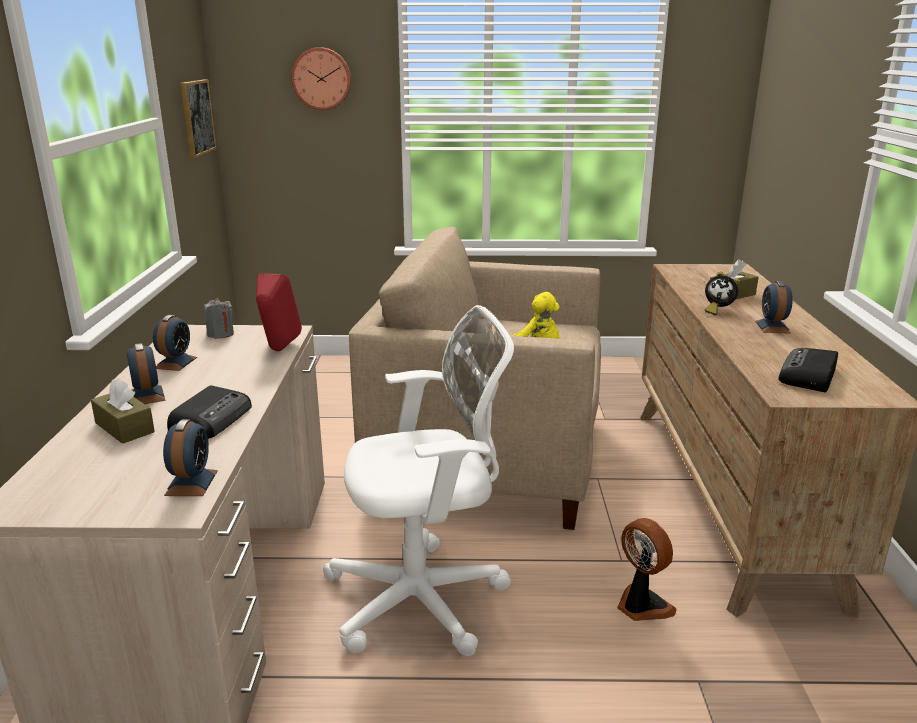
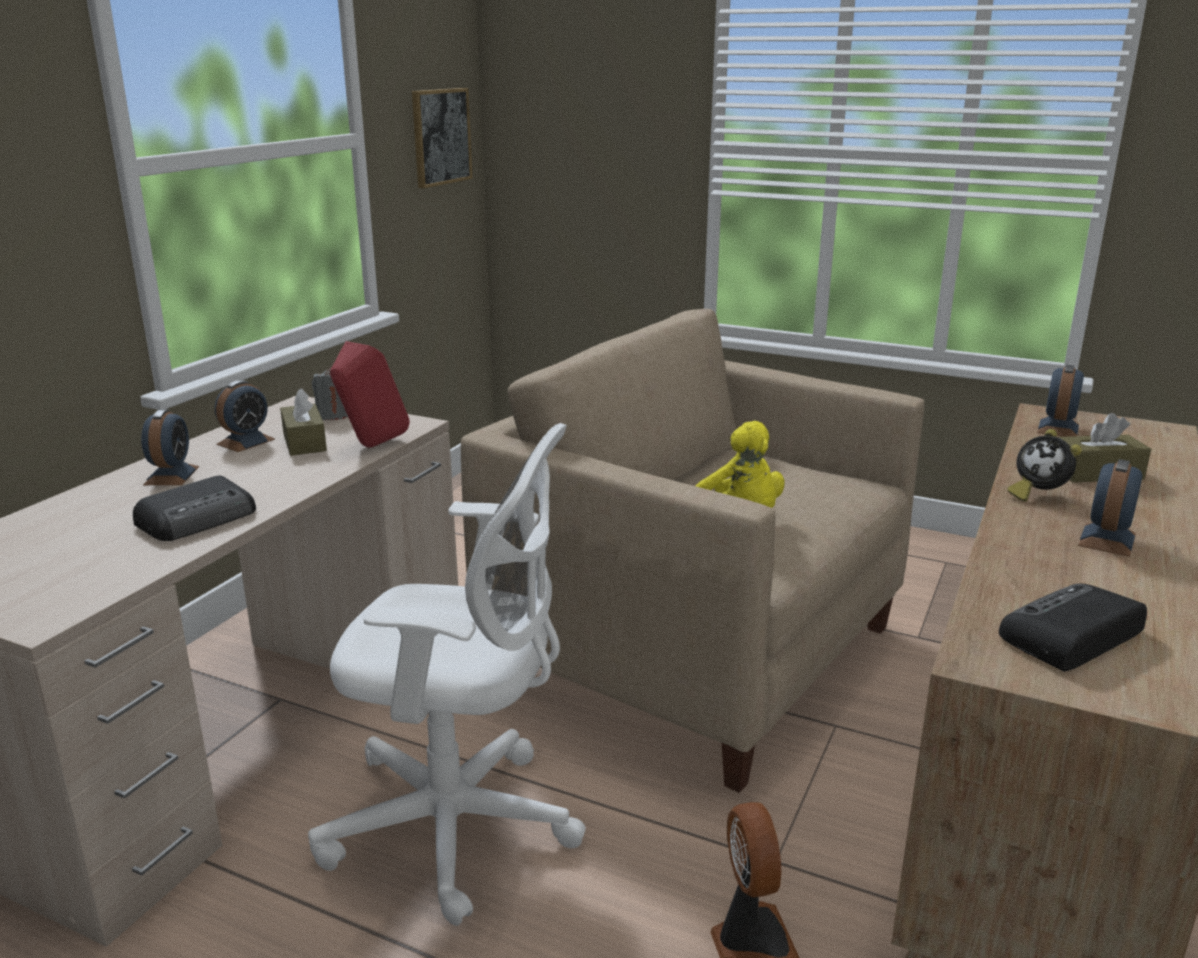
camera: 25 degrees right, 0 degrees up
(124, 427) = (105, 509): brown tissue box -> brown tissue box (304, 442)
(191, 483) = (87, 591): alarm clock -> alarm clock (1058, 428)
(322, 78) = (611, 90): wall clock -> none

